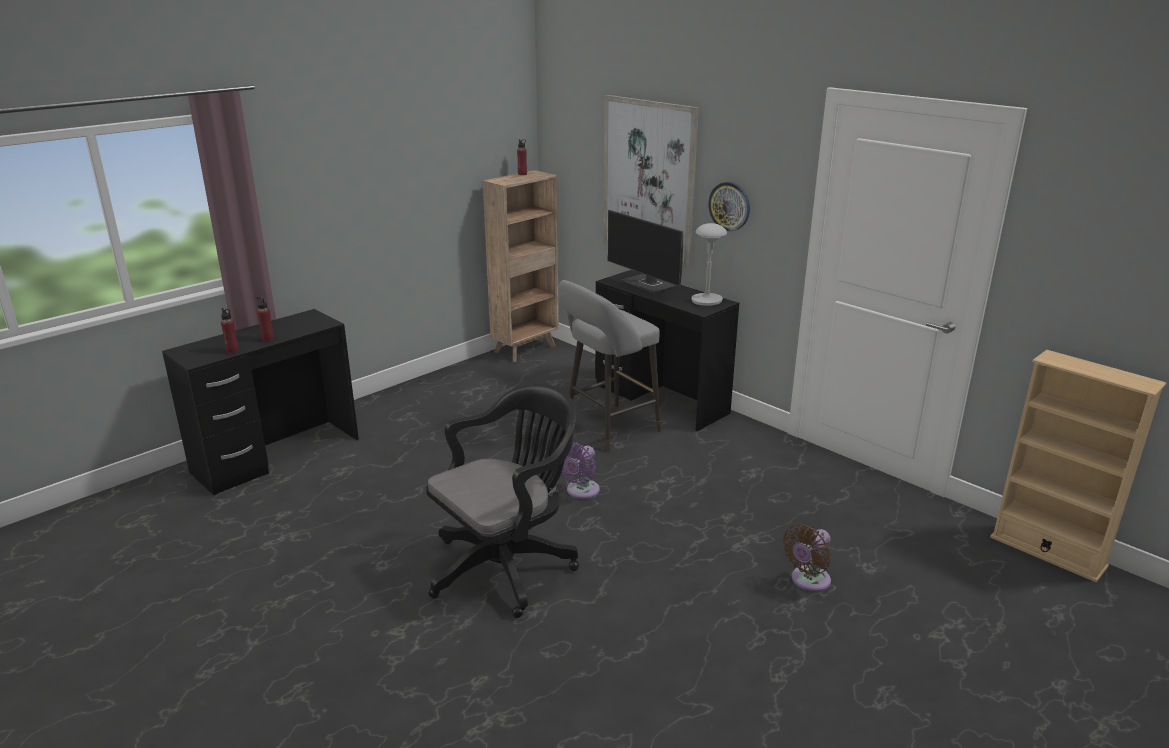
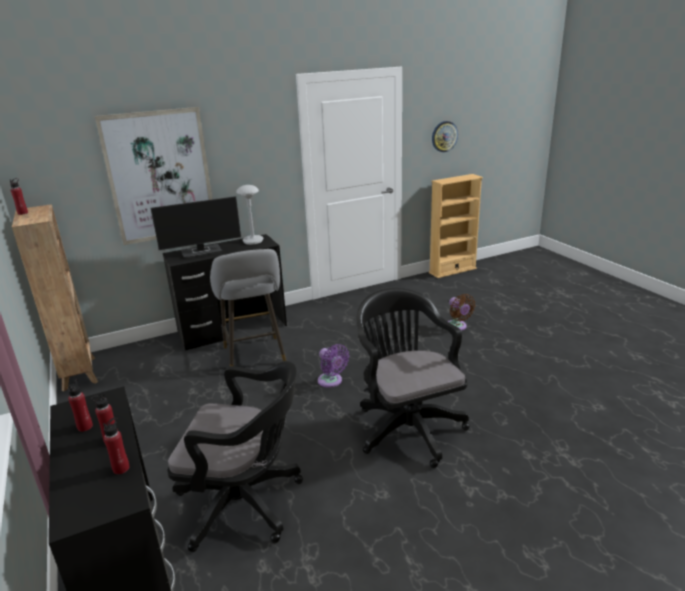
camera: 70 degrees left, 0 degrees up
(285, 326) = (85, 427): none -> red bottle
(357, 486) = (246, 503): none -> black office chair
(729, 206) = (240, 172): wall clock -> wall clock (444, 136)

